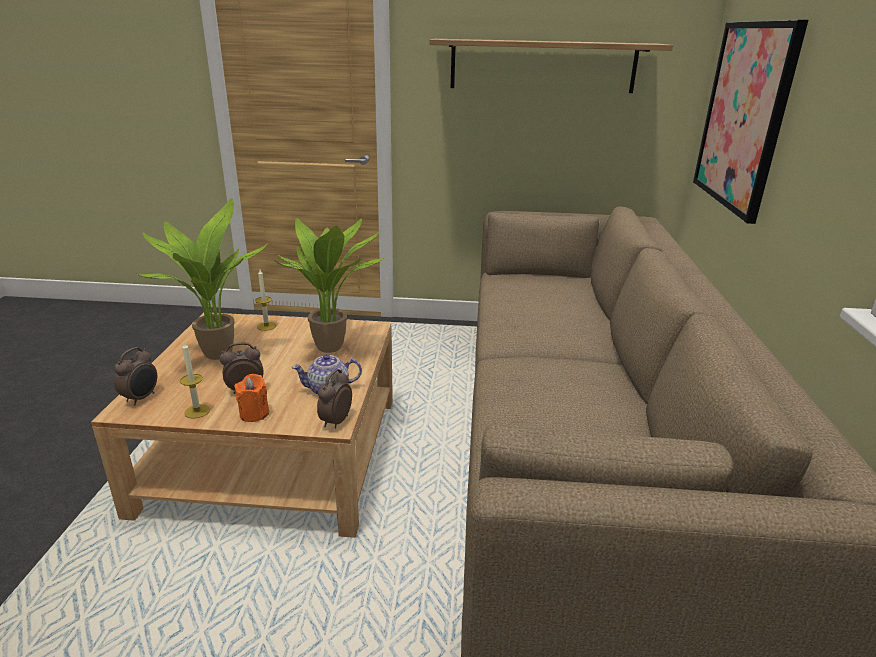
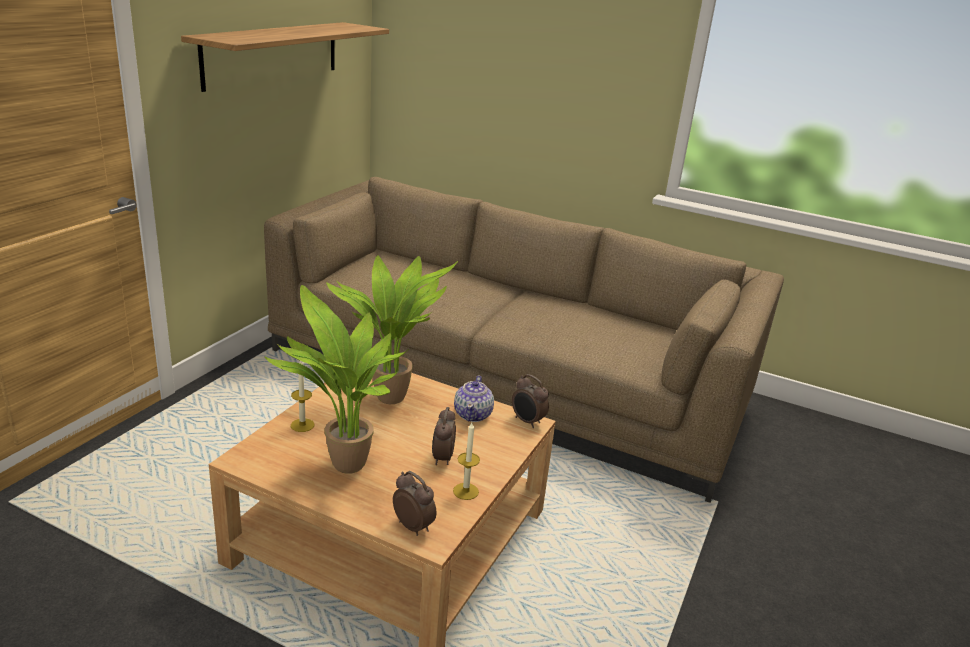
camera: 70 degrees left, 0 degrees up
(254, 414) = (490, 459): orange candle -> none
(743, 116) = (458, 84): picture -> none

